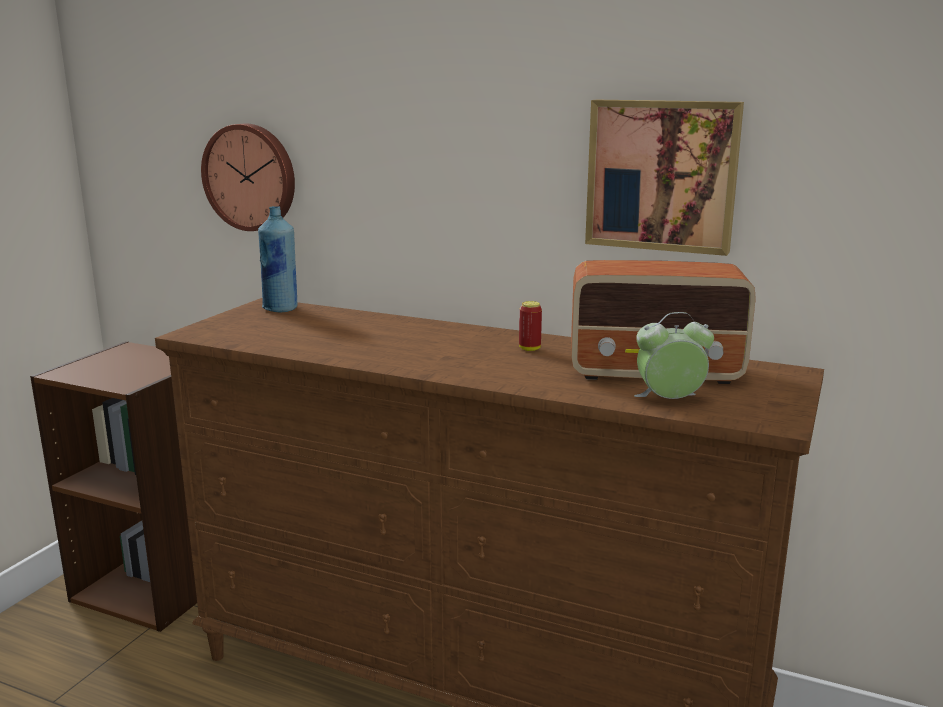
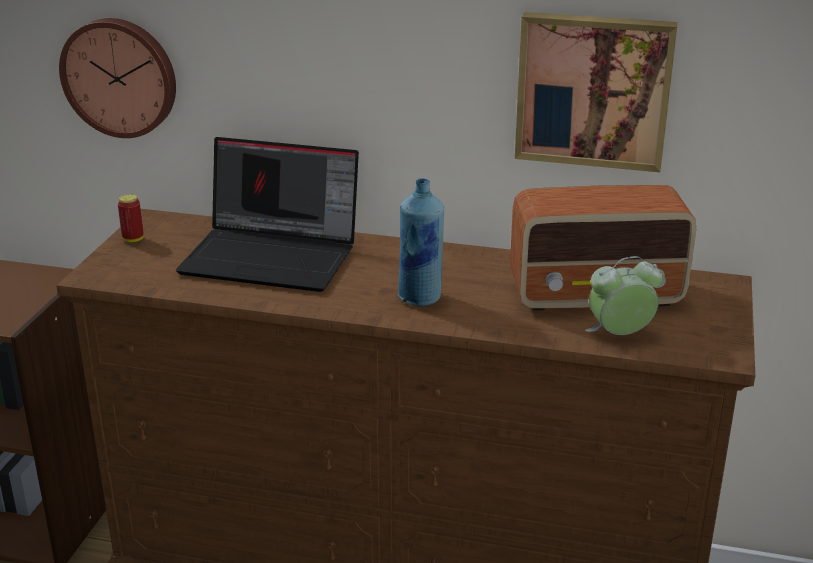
camera: 10 degrees left, 10 degrees up
(280, 309) = (173, 226): blue bottle -> blue bottle (420, 298)
(357, 331) = (274, 256): none -> laptop
(529, 349) = (463, 270): can -> can (133, 239)

